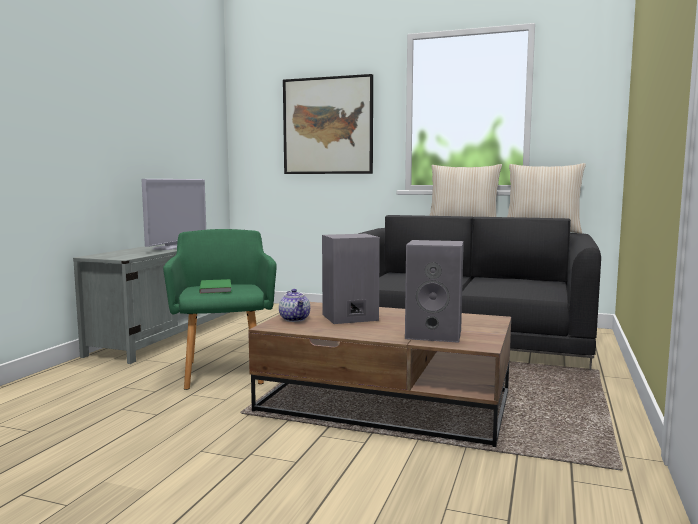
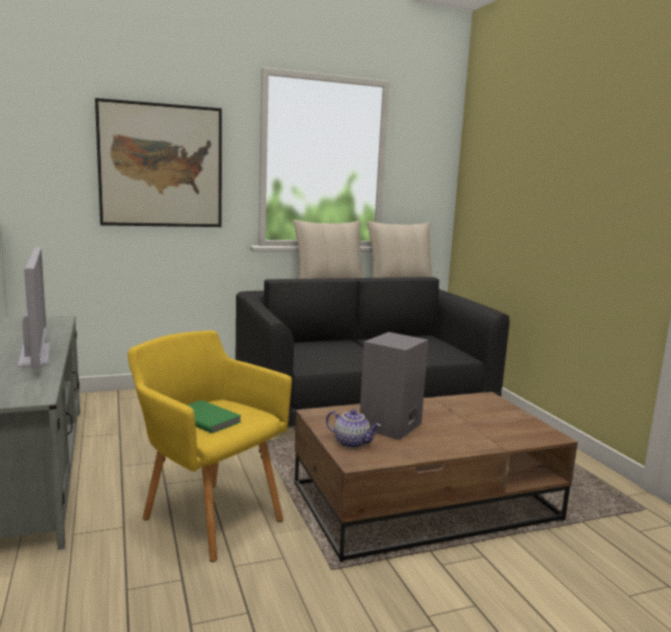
camera: 40 degrees left, 5 degrees up
(224, 370) = (209, 515): green armchair -> yellow armchair
(435, 334) = (497, 431): grey speaker -> none

